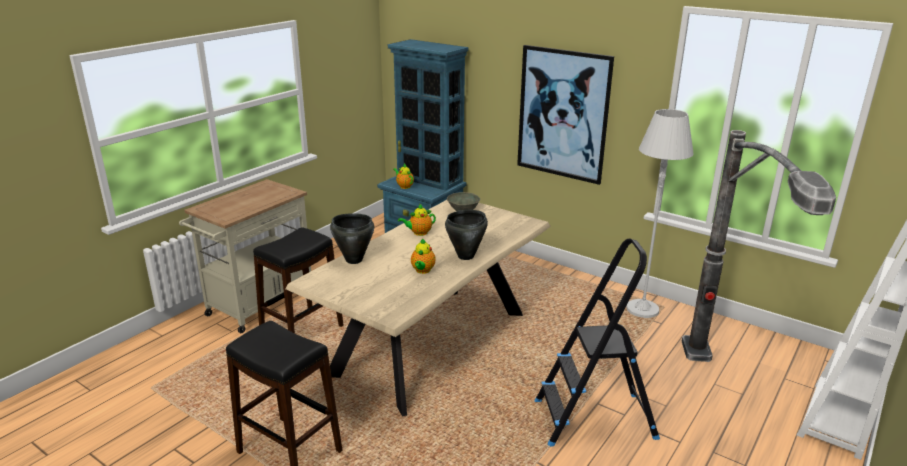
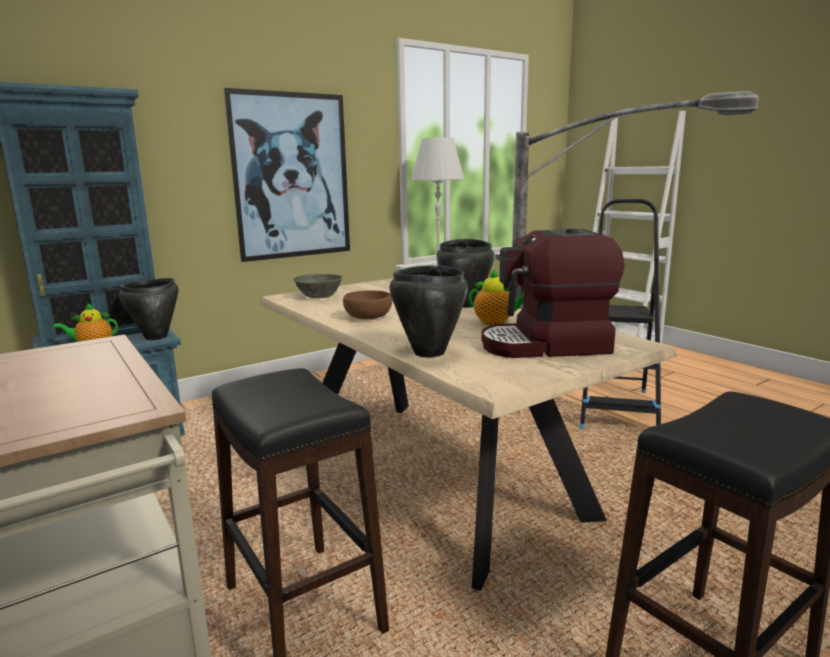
camera: 70 degrees left, 10 degrees down
(377, 289) = (546, 346): none -> coffee machine
(419, 233) = (367, 317): teapot -> brown bowl
(429, 194) = (156, 337): none -> black cooking pot

